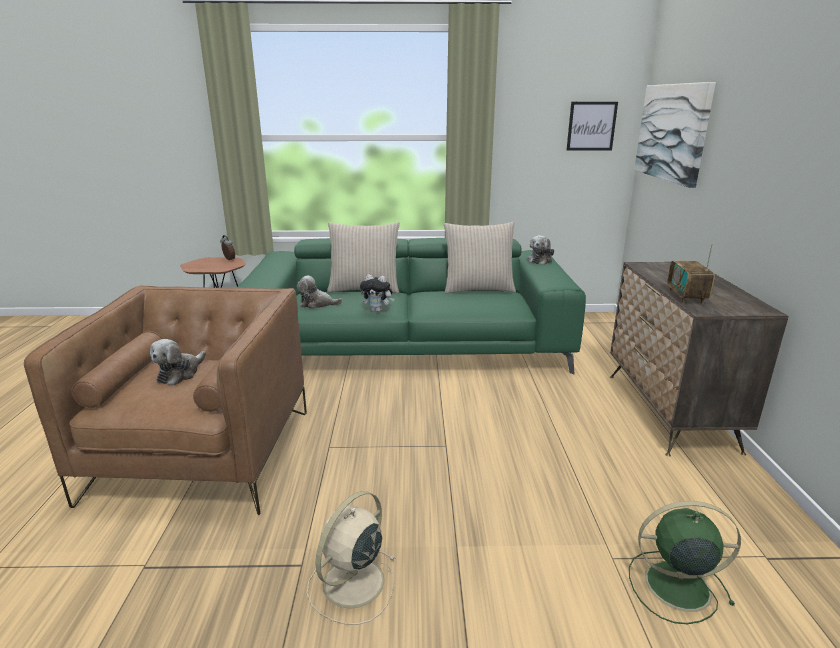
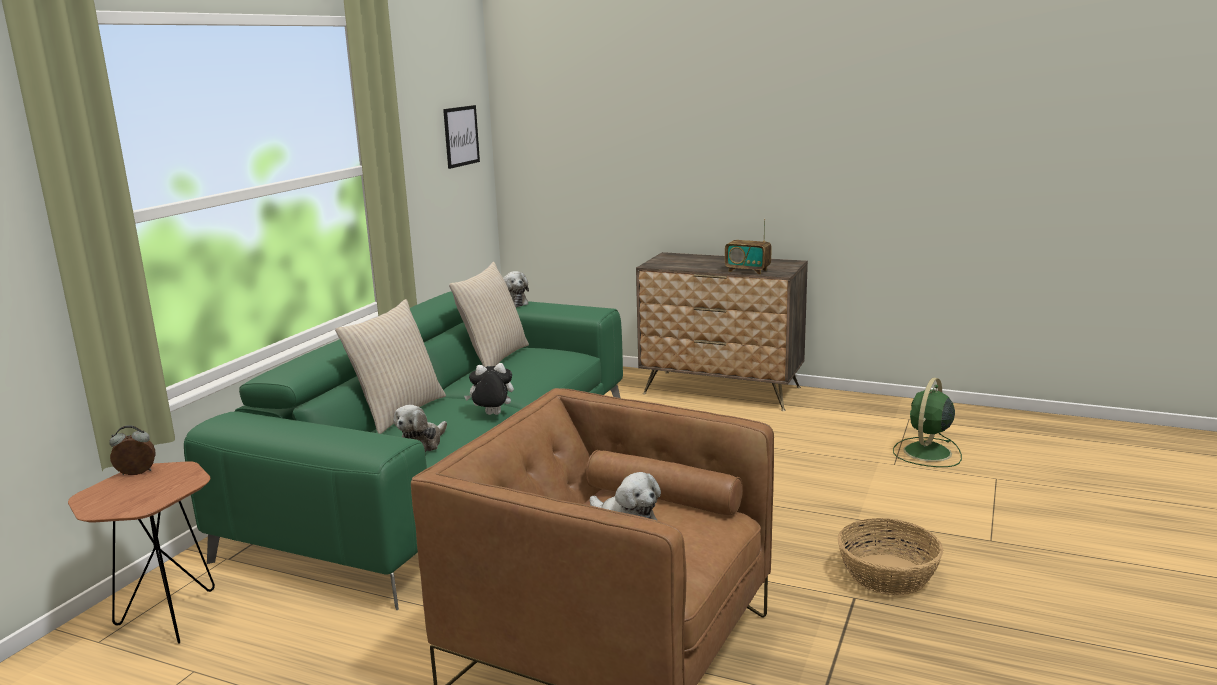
camera: 65 degrees left, 5 degrees down
(351, 584) = (888, 574): beige fan -> basket
(378, 310) = (492, 415): plush toy -> plush toy turned 135 degrees counterclockwise
(672, 132) = (567, 133): picture -> none

